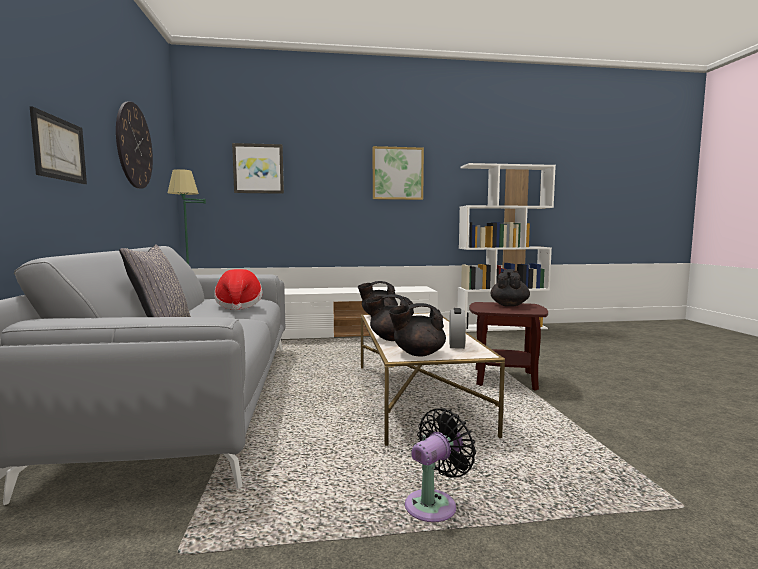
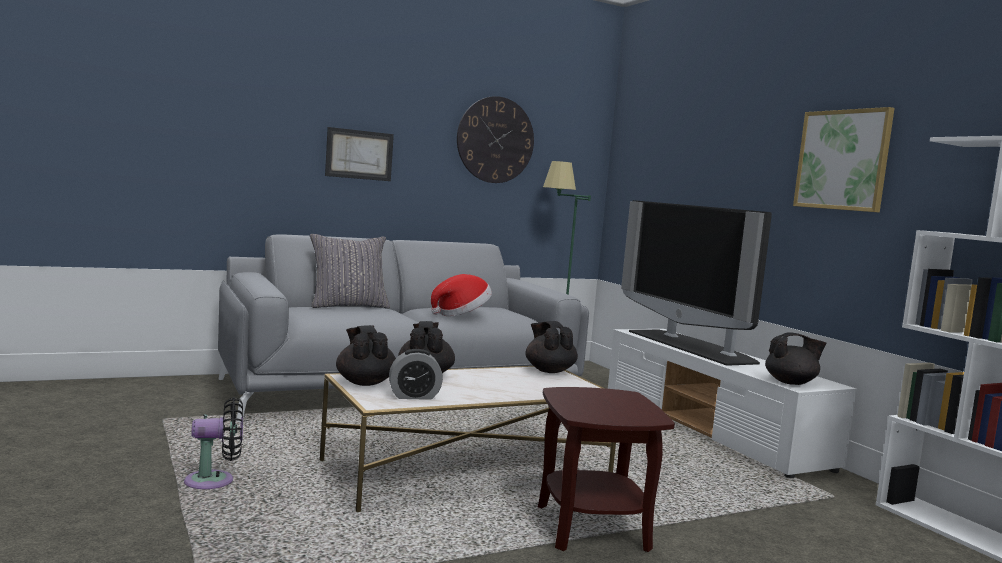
camera: 70 degrees right, 0 degrees up
(258, 168) = (673, 155): picture -> none
(334, 290) = (692, 346): none -> television
(434, 504) = (215, 481): black fan -> black fan turned 45 degrees counterclockwise
(509, 305) = (626, 406): black teapot -> black teapot (791, 383)

